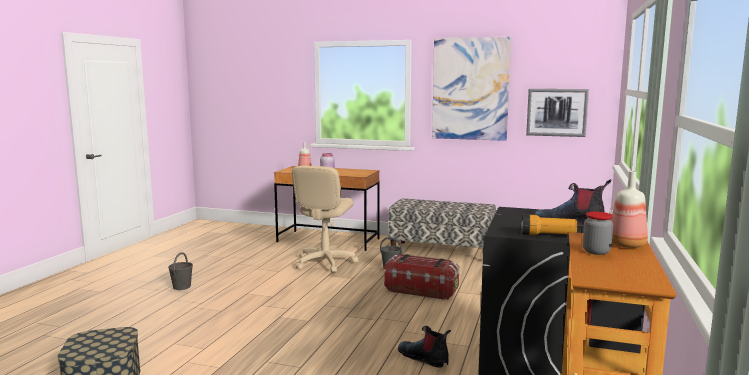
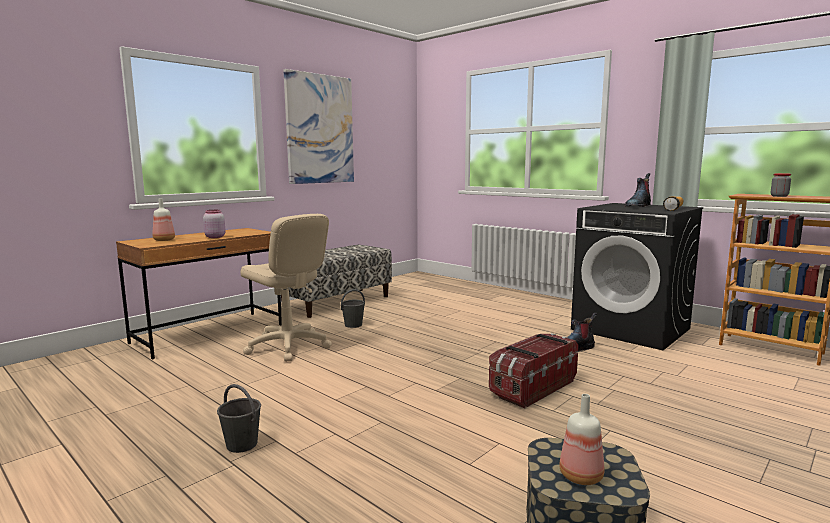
camera: 65 degrees left, 0 degrees up
(421, 290) = (427, 325): storage box -> storage box (532, 387)
(556, 112) = (383, 153): picture -> none
(627, 244) = (758, 194): bottle -> bottle (580, 475)

